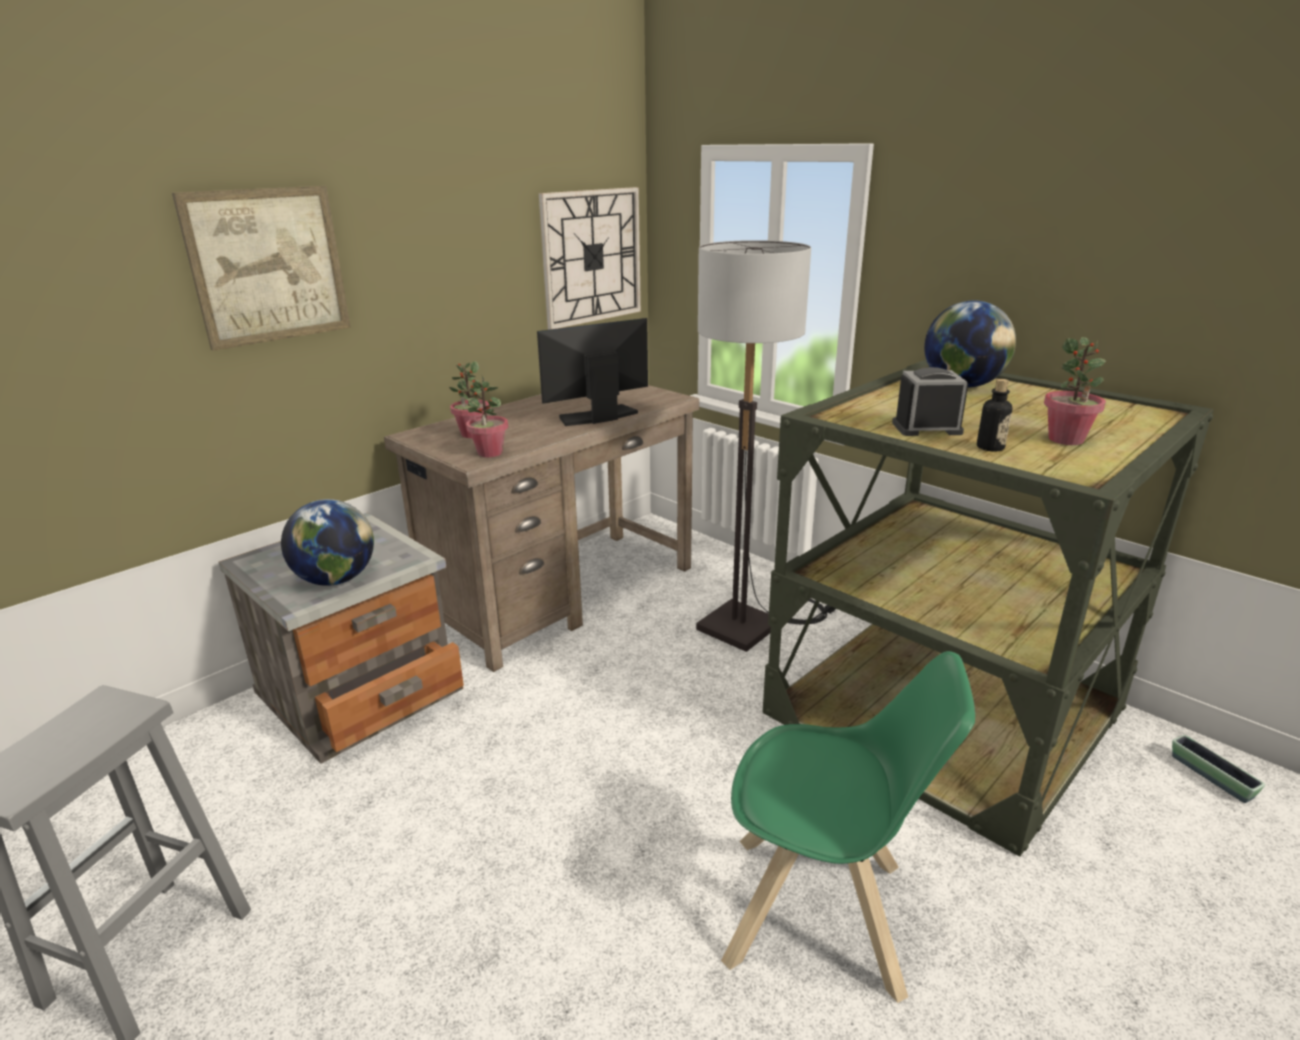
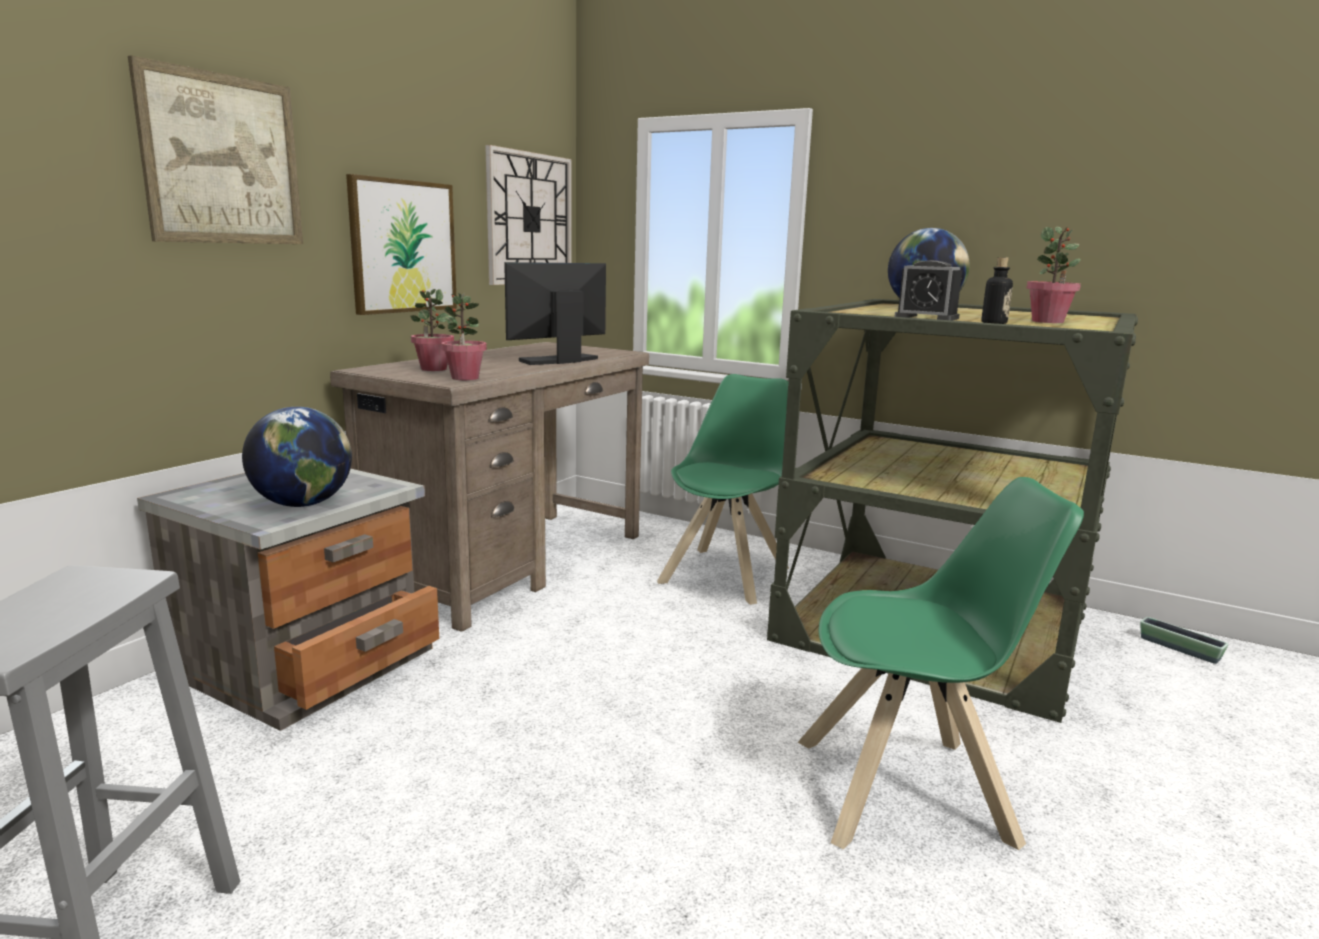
camera: 15 degrees left, 10 degrees down
(453, 309) = (403, 246): none -> picture
(757, 624) = (726, 574): floor lamp -> green chair
(926, 428) = (926, 317): alarm clock -> alarm clock turned 135 degrees counterclockwise

